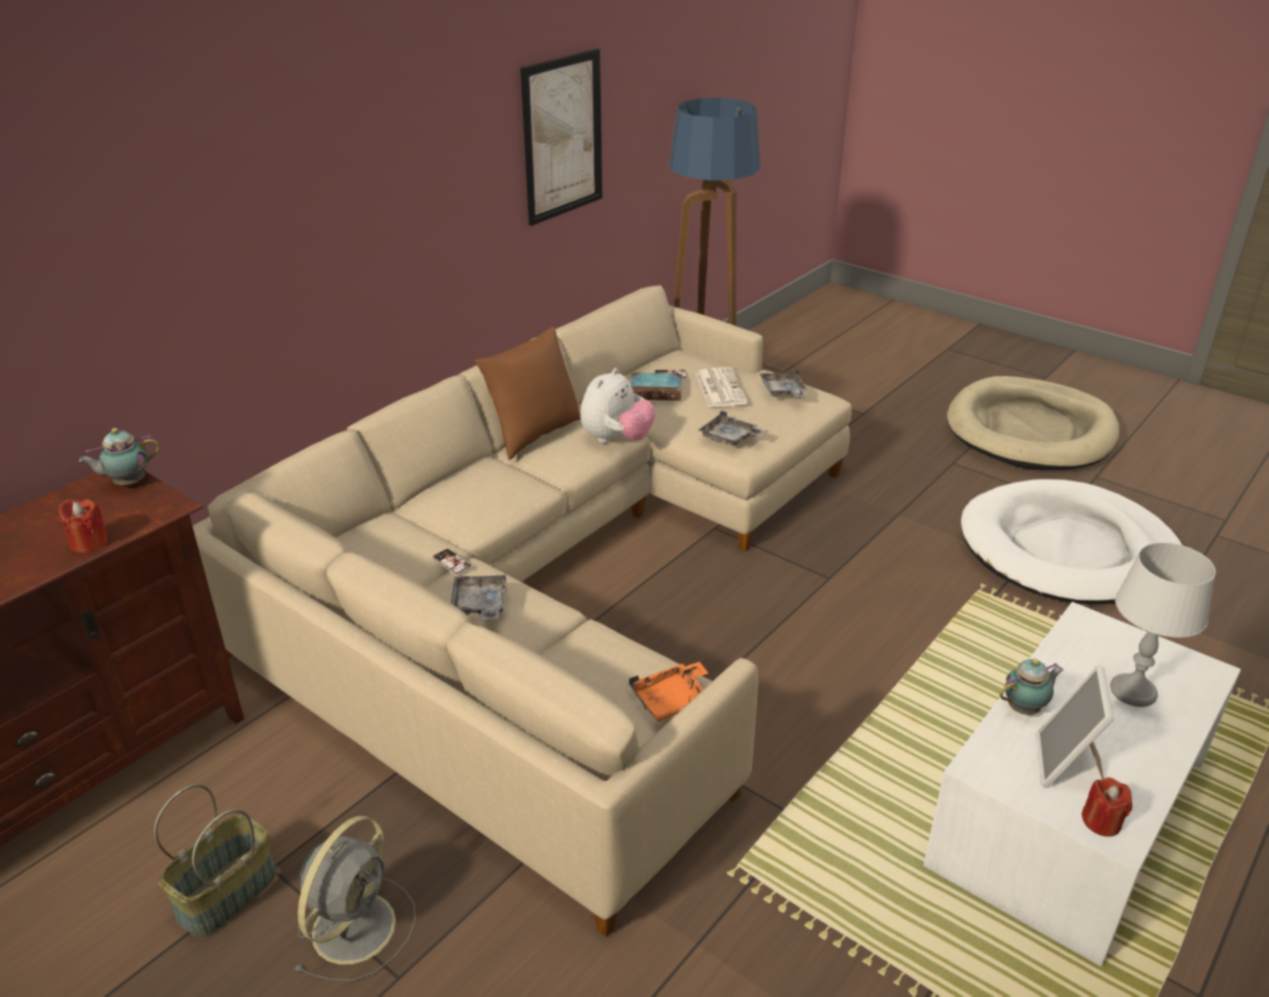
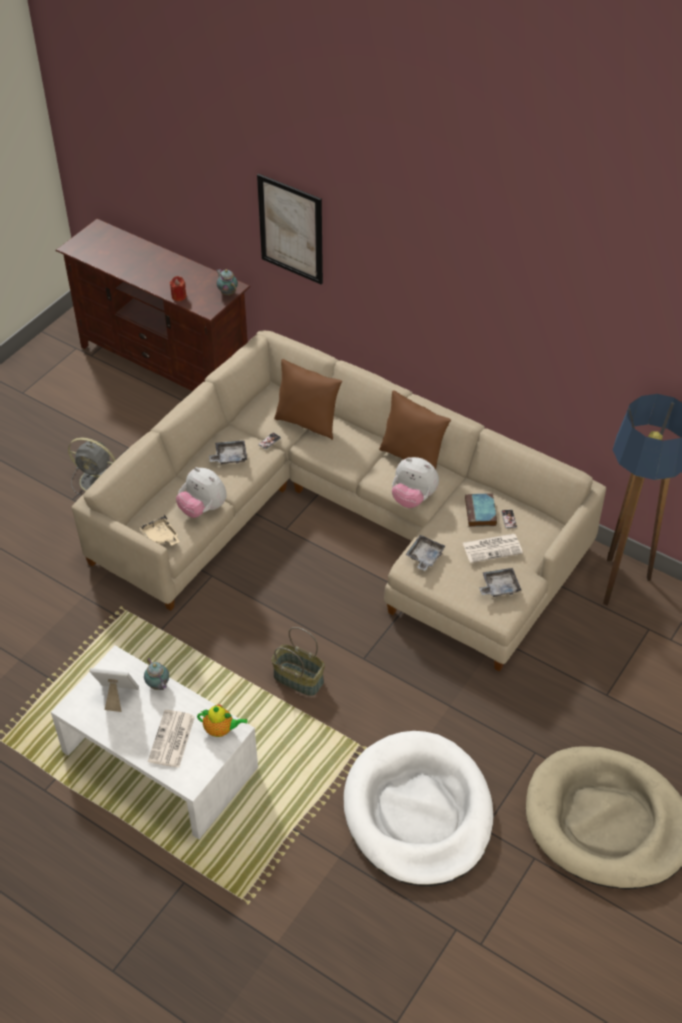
camera: 85 degrees right, 15 degrees up
(227, 893) = (116, 437): basket -> basket (299, 678)
(422, 520) = (307, 422): none -> brown pillow
(562, 137) = (553, 339): picture -> picture (291, 229)
(600, 647) = (203, 508): none -> plush toy
(672, 700) = (160, 537): orange tray -> beige tray
(1091, 635) = (221, 730): none -> teapot
(1101, 822) = (79, 703): red candle -> none
(1133, 691) = (172, 740): grey table lamp -> newspaper

